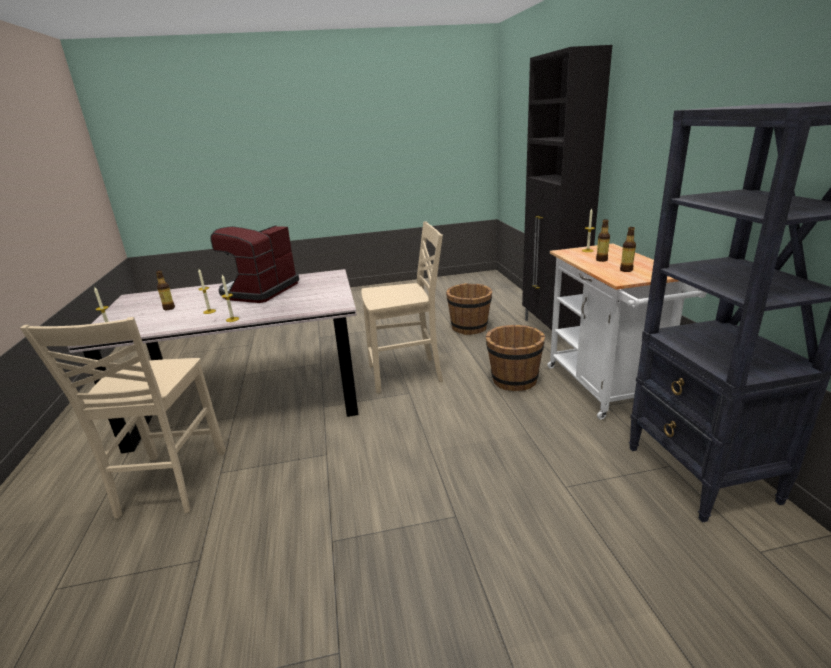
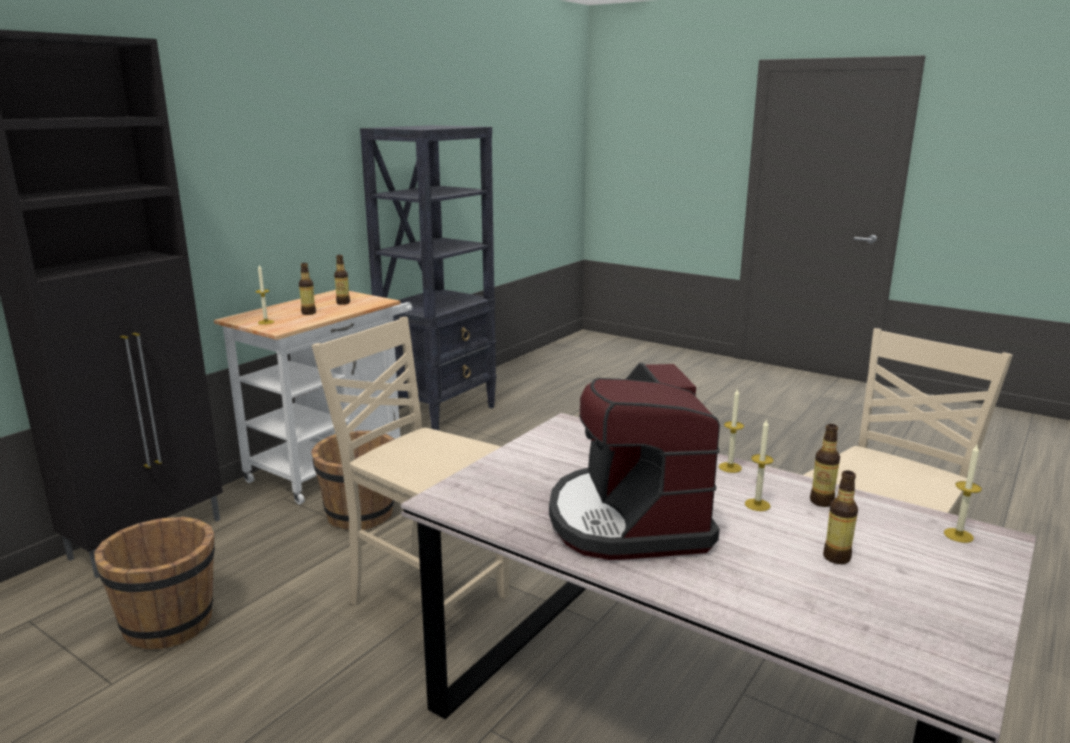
camera: 135 degrees left, 5 degrees down
(178, 322) = (821, 502): none -> bottle
(259, 291) = (628, 519): coffee machine -> coffee machine turned 105 degrees clockwise

